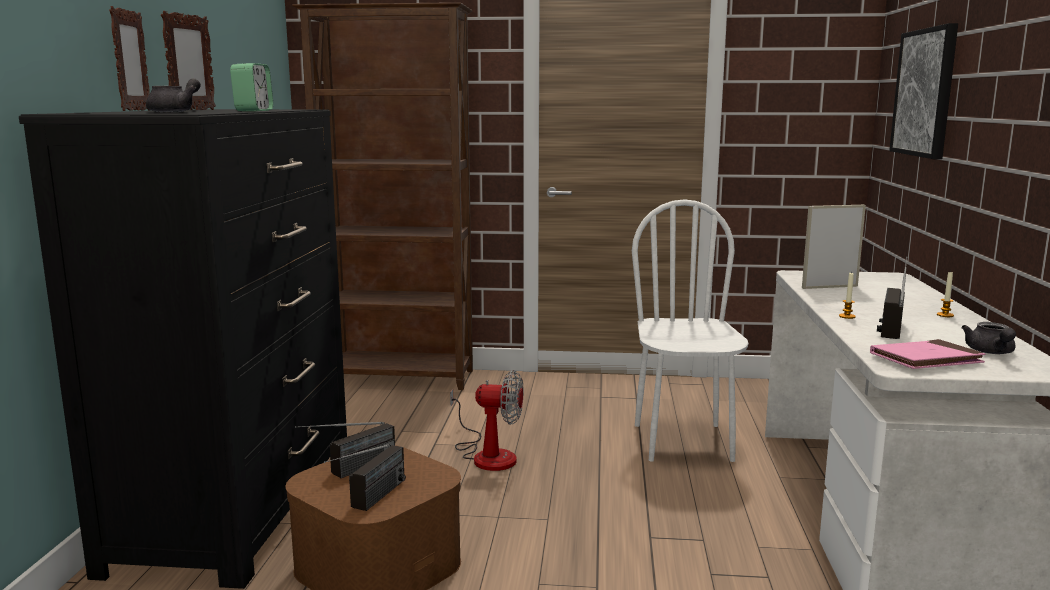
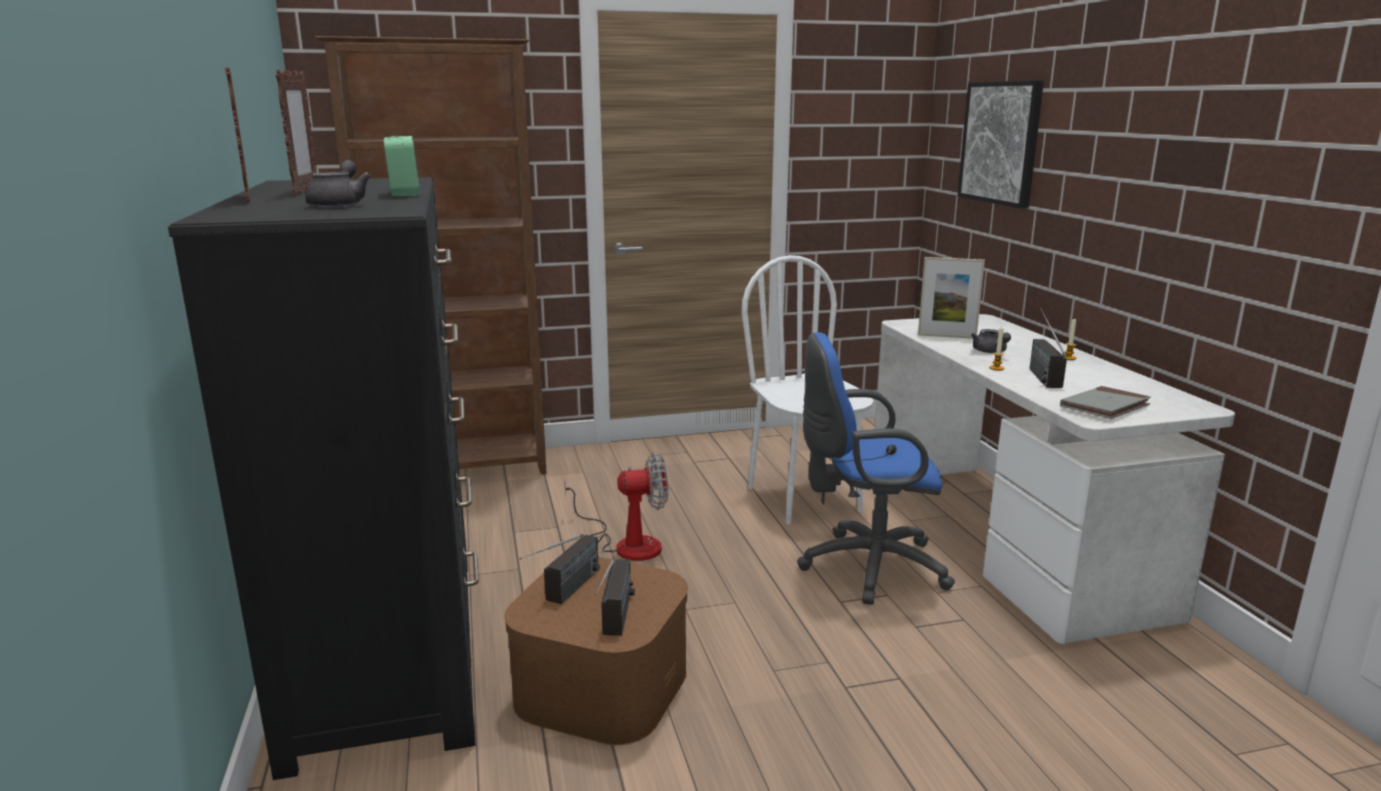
camera: 20 degrees left, 5 degrees up
(699, 511) = (865, 567): none -> blue office chair
(829, 287) = (946, 336): picture frame -> picture frame turned 135 degrees counterclockwise
(926, 359) = (1104, 407): pink book -> grey book
(990, 352) = (1141, 393): grey teapot -> grey teapot (990, 352)

